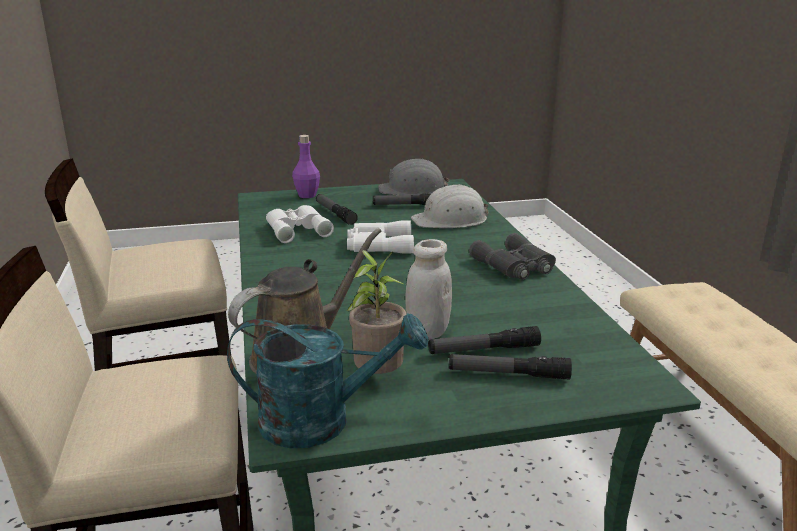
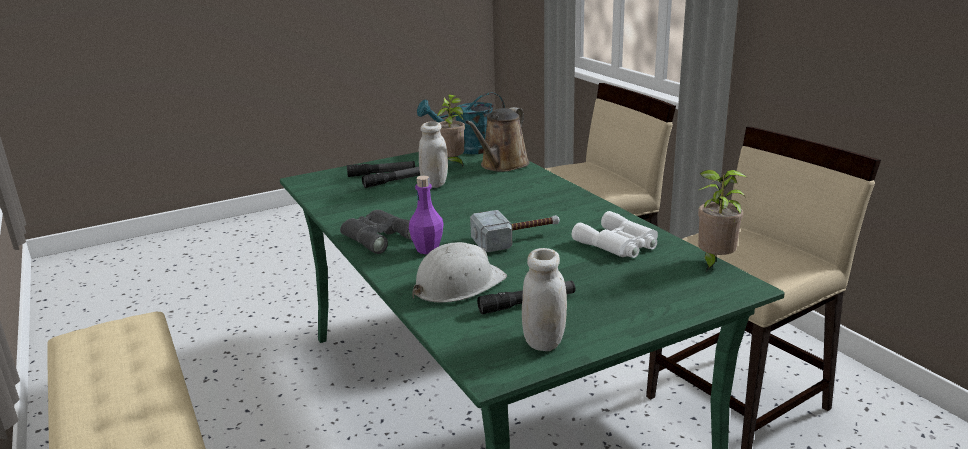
camera: 165 degrees right, 0 degrees up
(249, 209) = (714, 262): none -> potted plant
(307, 195) = (683, 300): purple bottle -> purple bottle (427, 249)
(335, 214) = (605, 272): flashlight -> none
(378, 245) = (517, 239): white binoculars -> hammer
(413, 190) = (544, 342): grey hard hat -> white jar

